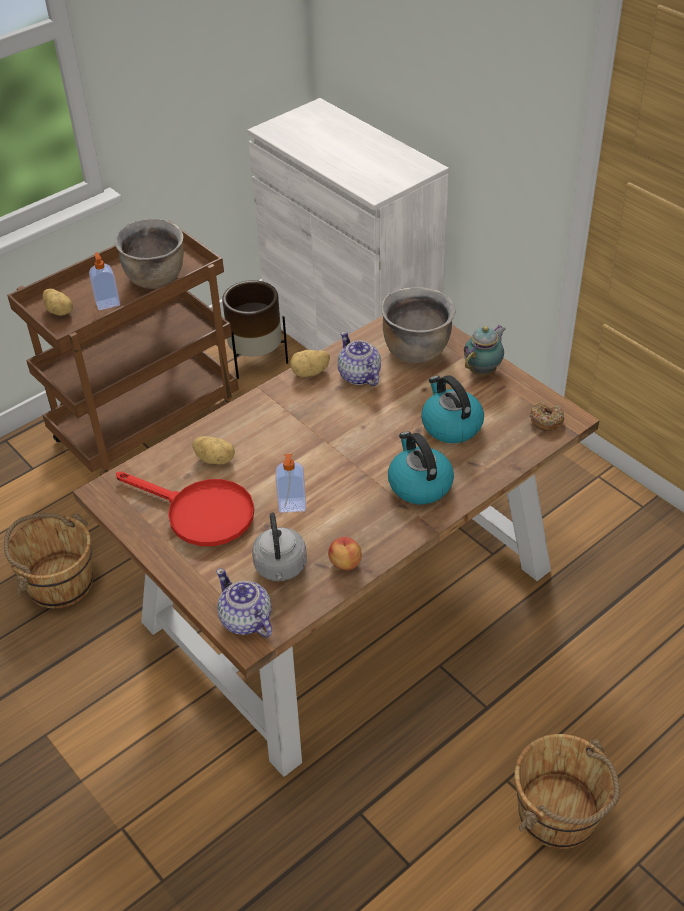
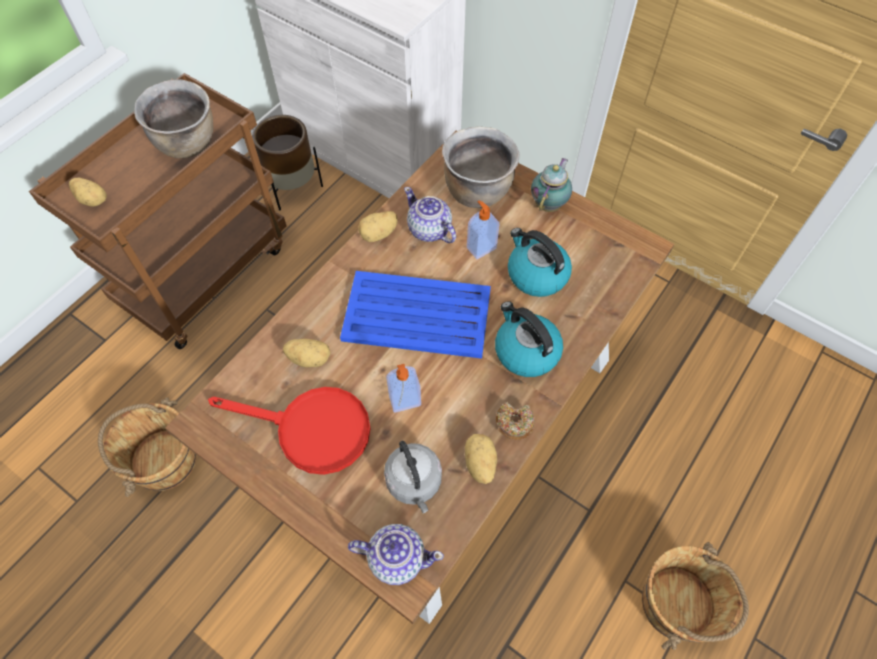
camera: 15 degrees left, 15 degrees up
(107, 303) = (143, 181): soap dispenser -> soap dispenser (480, 247)
(246, 620) = (396, 558): teapot -> teapot turned 150 degrees clockwise
(326, 441) = (418, 315): none -> blue tray
(345, 564) = (479, 464): apple -> potato
(546, 420) = (625, 253): donut -> donut (514, 423)

